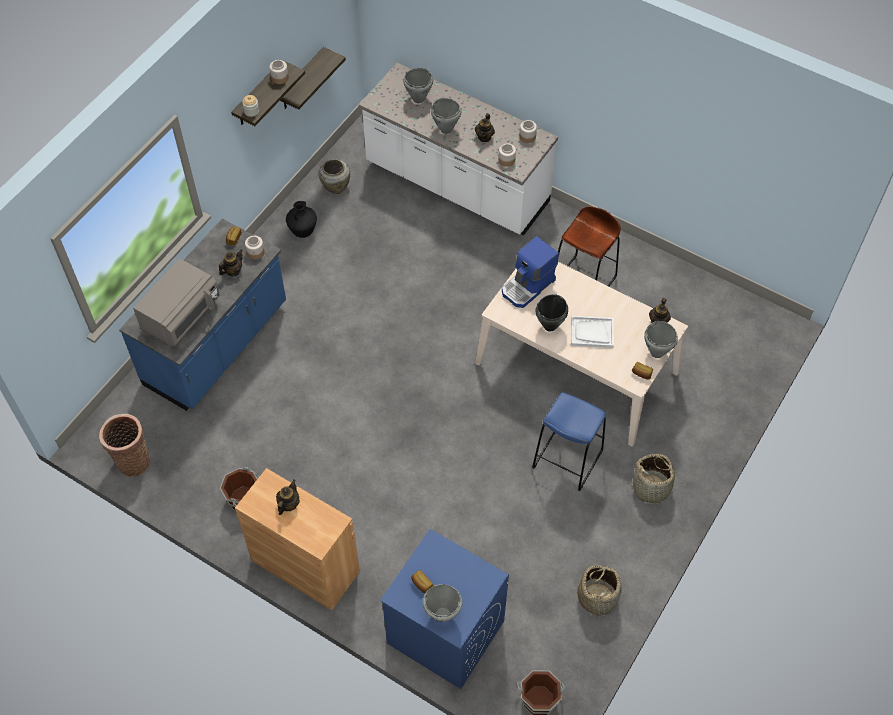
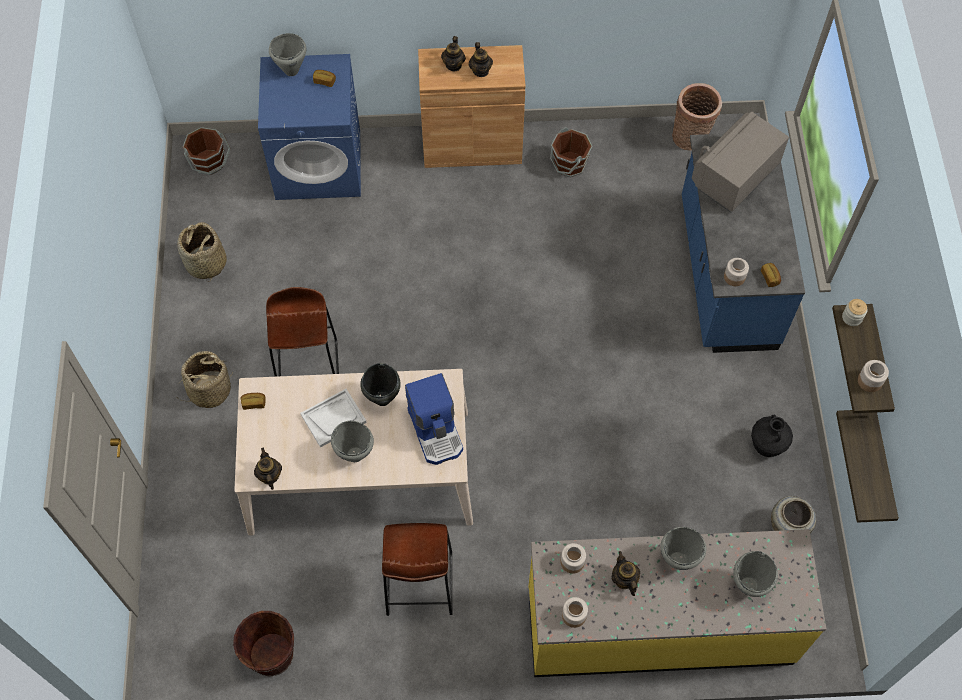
camera: 145 degrees right, 5 degrees up
(182, 316) = (734, 175): grey microwave -> grey microwave turned 45 degrees clockwise
(233, 270) = (735, 245): teapot -> teapot (453, 65)
(456, 184) = (658, 625): white counter -> yellow counter
(528, 286) = (436, 431): coffee machine -> coffee machine turned 150 degrees clockwise
(567, 459) = (309, 368): blue stool -> brown stool
(656, 353) = (251, 437): grey cooking pot -> grey cooking pot (355, 454)
(702, 296) = (271, 655): none -> brown bucket

